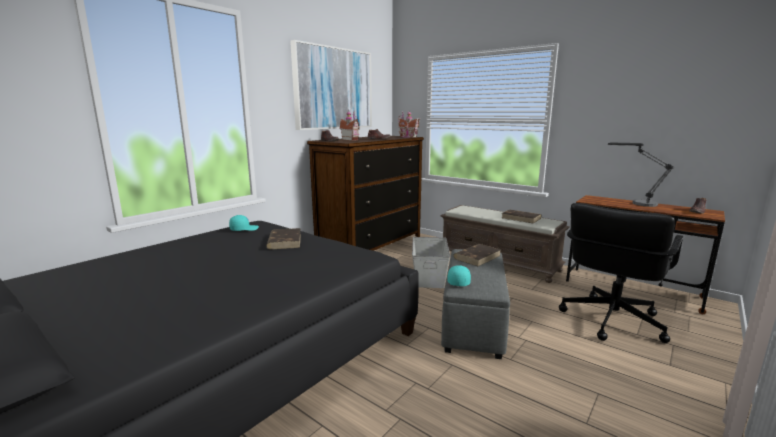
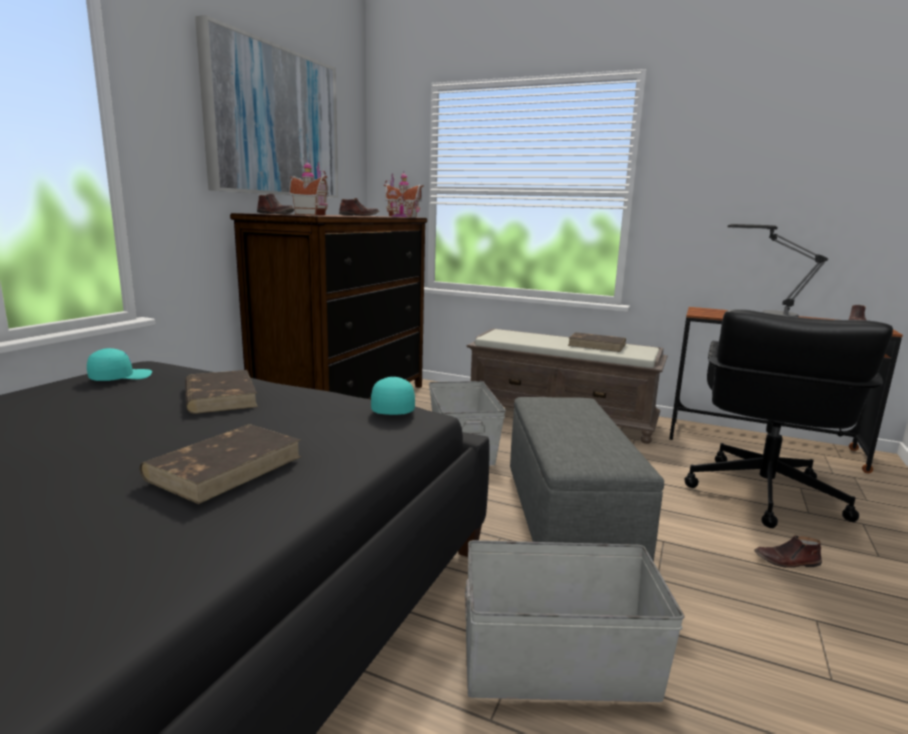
camera: 15 degrees left, 0 degrees up
(431, 392) = (559, 665): none -> grey storage box
(458, 281) = (563, 451): turquoise cap -> turquoise cap (392, 408)
(477, 257) = (566, 407): brown book -> brown book (226, 467)
(601, 360) = (787, 561): none -> brown shoe

